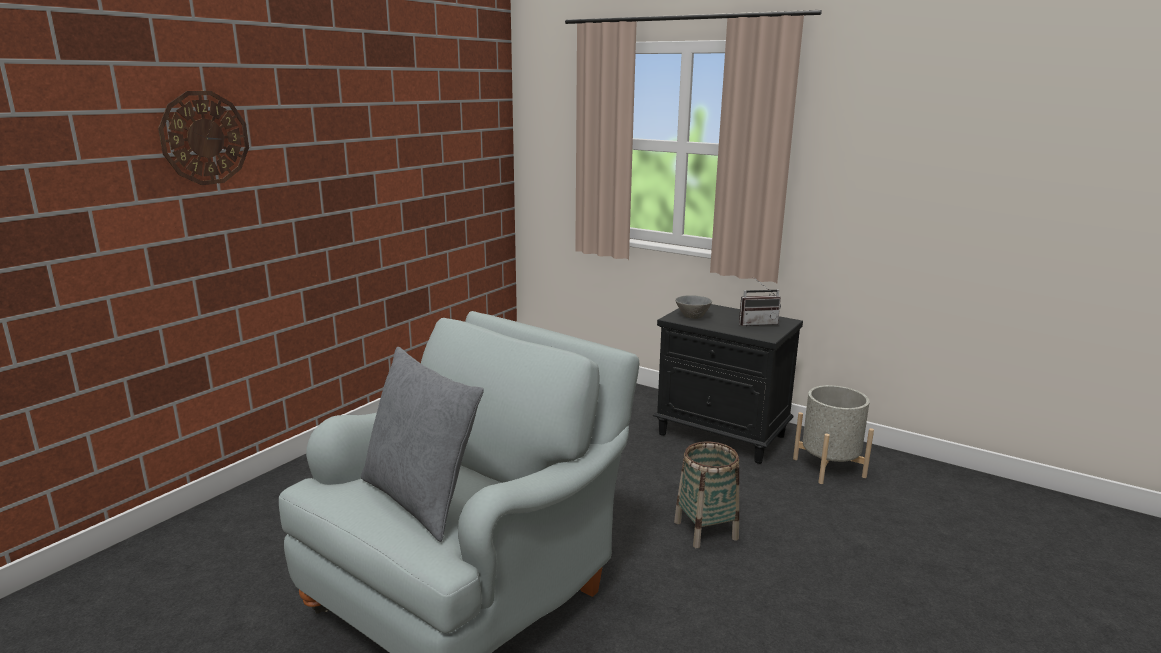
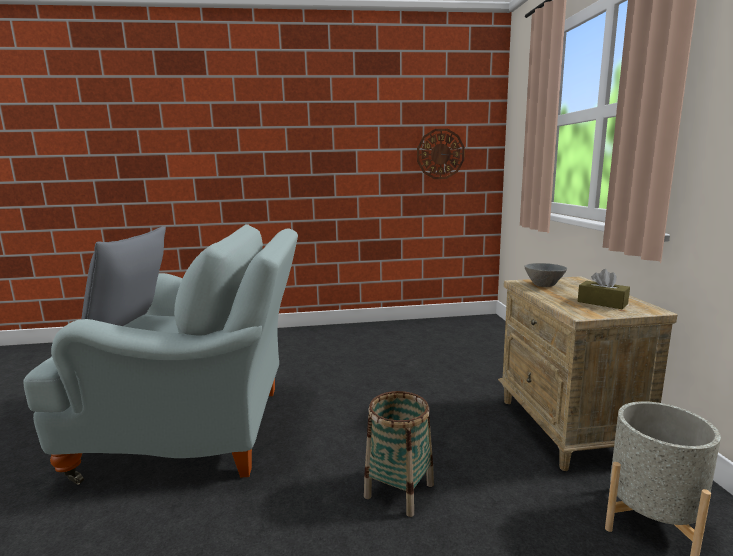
camera: 50 degrees right, 5 degrees down
(204, 138) = (230, 119): wall clock -> wall clock (440, 154)
(722, 435) = (567, 428): black nightstand -> beige nightstand
(757, 323) = (602, 303): radio -> brown tissue box

